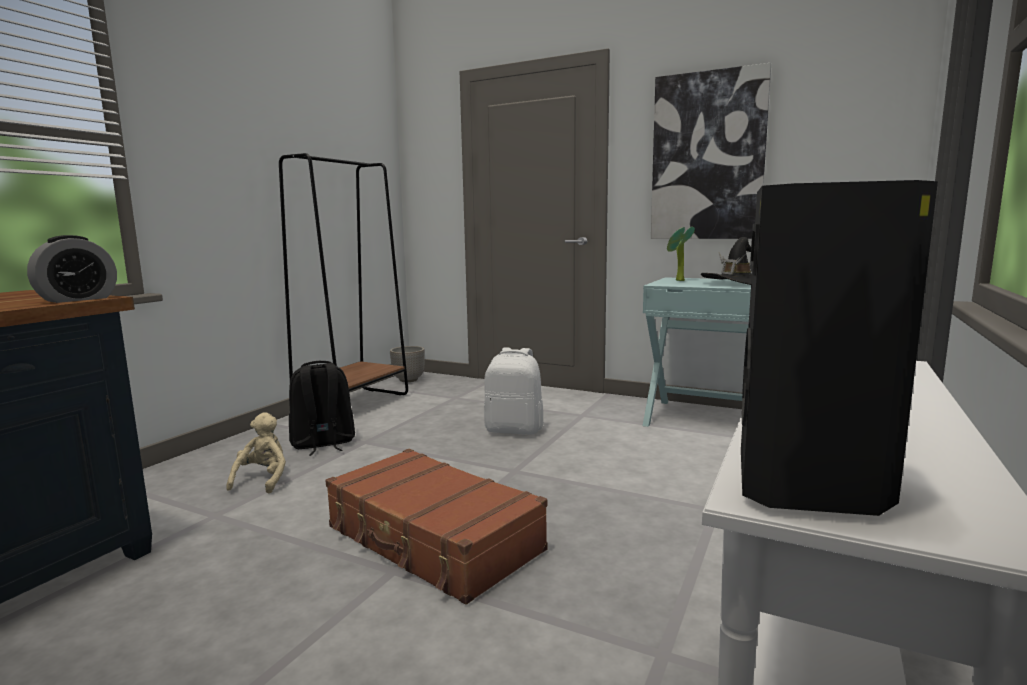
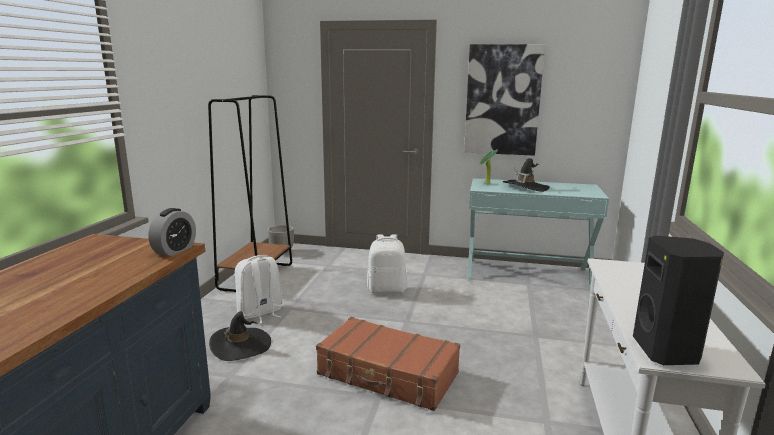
camera: 15 degrees left, 5 degrees up
(263, 480) = (240, 345): beige plush toy -> black hat
(322, 444) = (260, 313): black backpack -> white backpack

